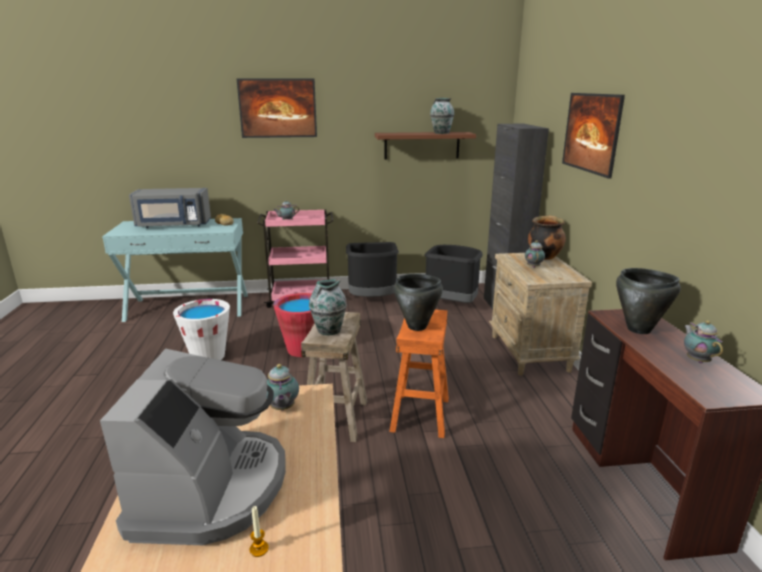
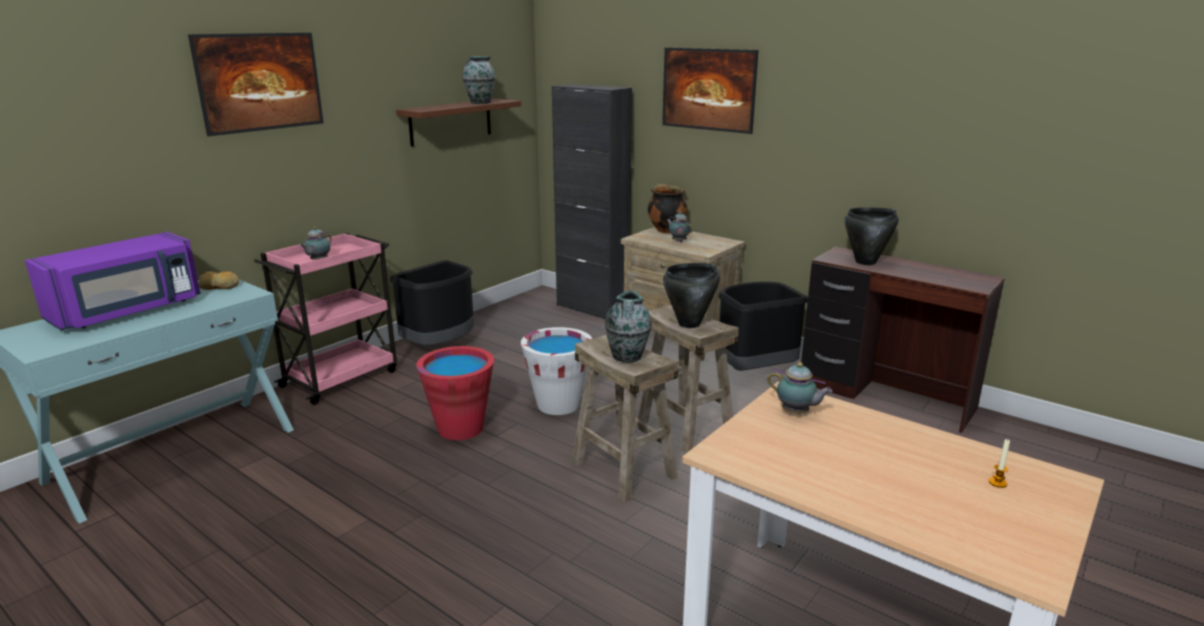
camera: 45 degrees left, 0 degrees up
(173, 225) = (128, 311): grey microwave -> purple microwave
(208, 356) = (349, 492): white bucket -> white bucket (558, 404)
(211, 488) = (895, 479): coffee machine -> none
(419, 414) = (684, 427): orange stool -> beige stool
(451, 304) = (536, 322): black trash can -> black trash can (754, 372)
(697, 360) = (929, 270): teapot -> none

